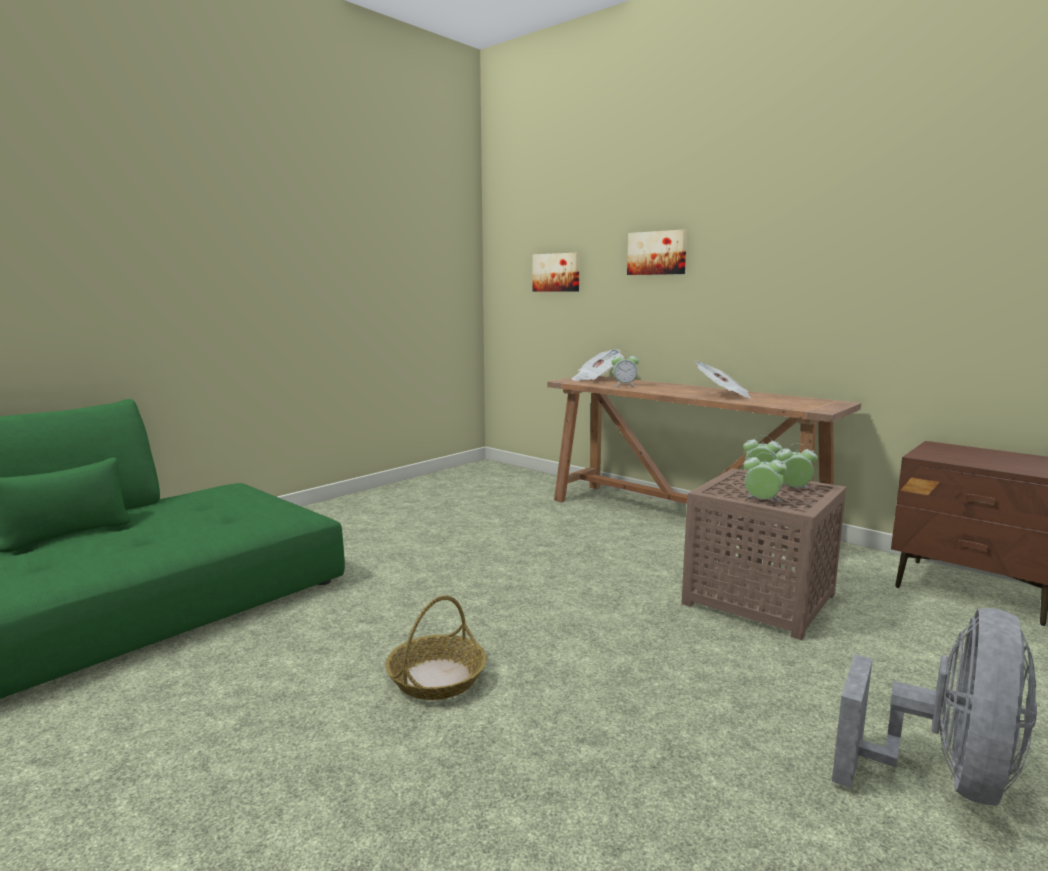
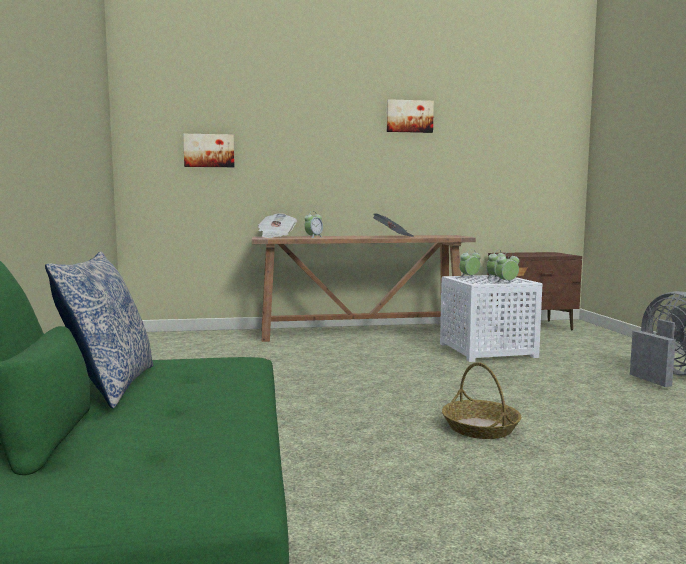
camera: 50 degrees left, 5 degrees down
(180, 509) = (109, 386): none -> pillow
(657, 253) = (308, 139): picture -> picture (409, 116)
(756, 599) = (486, 351): brown side table -> white side table

